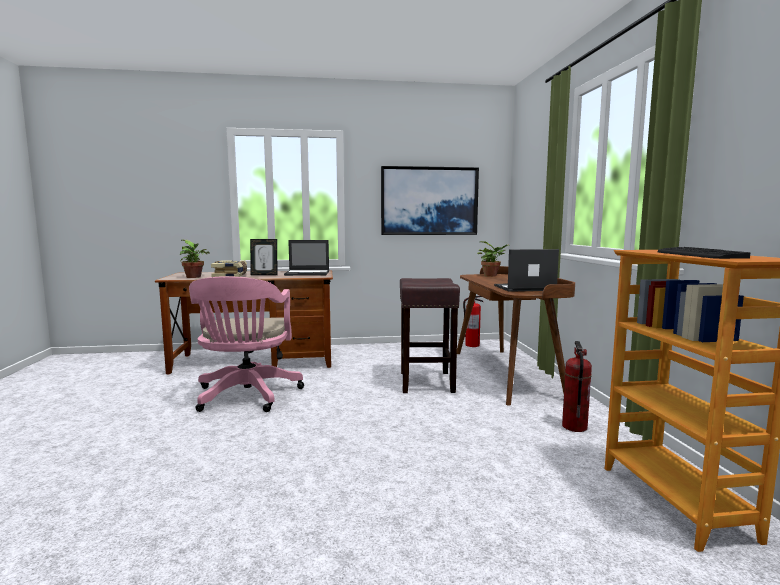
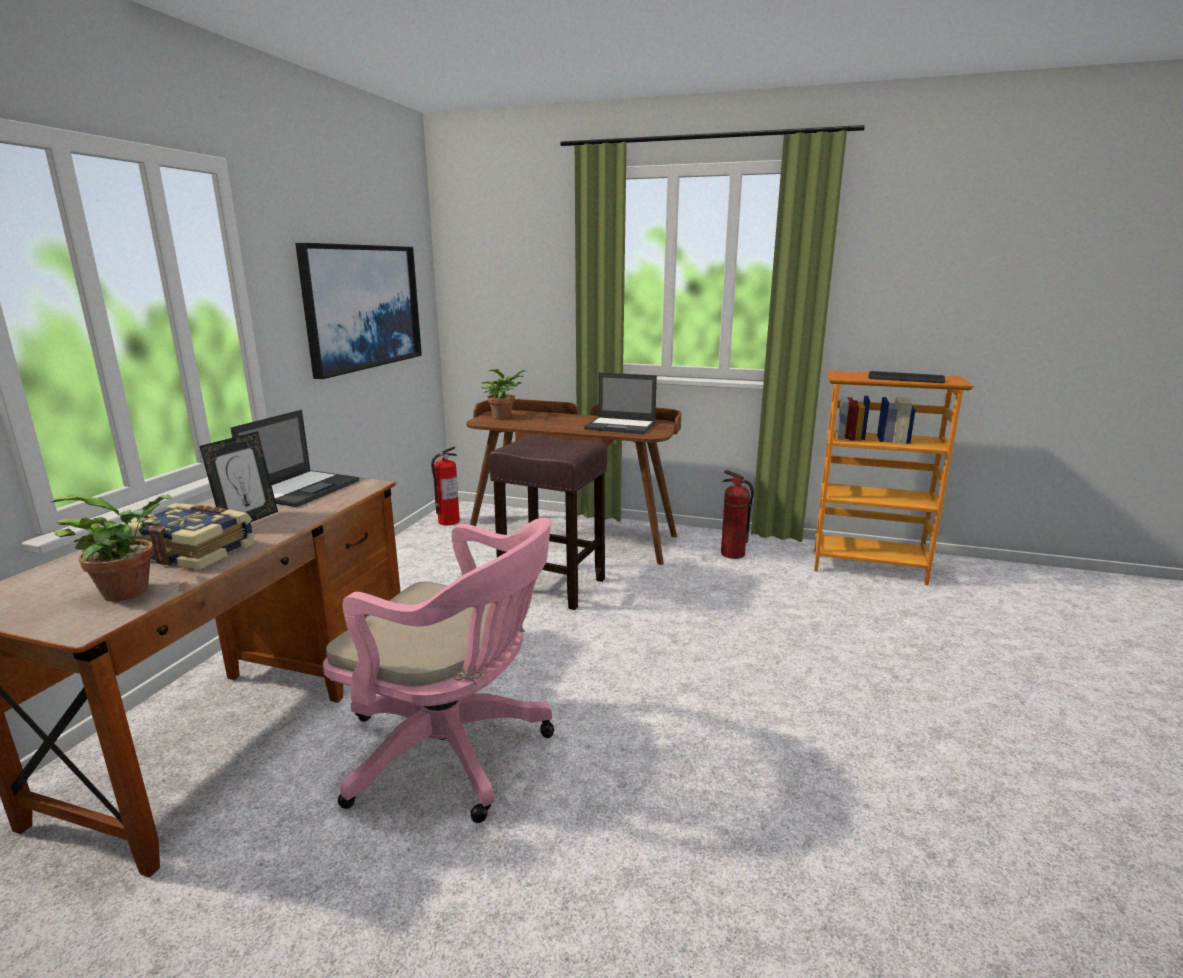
camera: 65 degrees left, 10 degrees up
(523, 288) = (621, 426): laptop -> laptop turned 90 degrees counterclockwise

